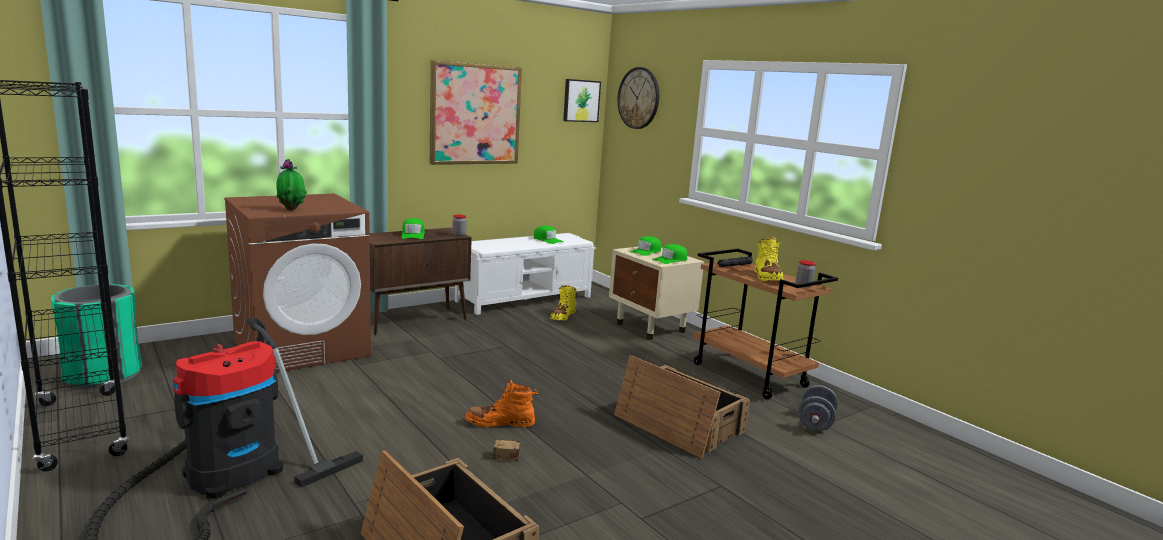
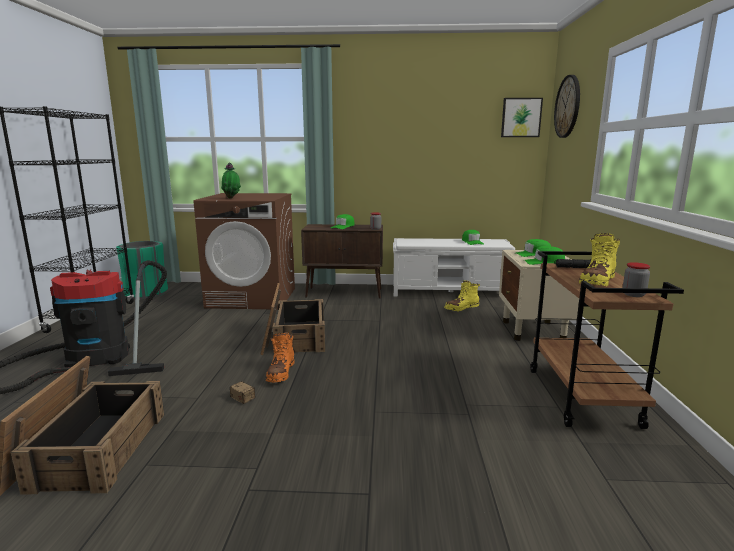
camera: 40 degrees right, 0 degrees up
(475, 114) = (412, 134): picture -> none
(500, 423) = (281, 372): orange boot -> orange boot turned 120 degrees counterclockwise
(677, 424) = (422, 419): crate -> crate (293, 337)
(815, 423) = (595, 473): grey dumbbell -> none

